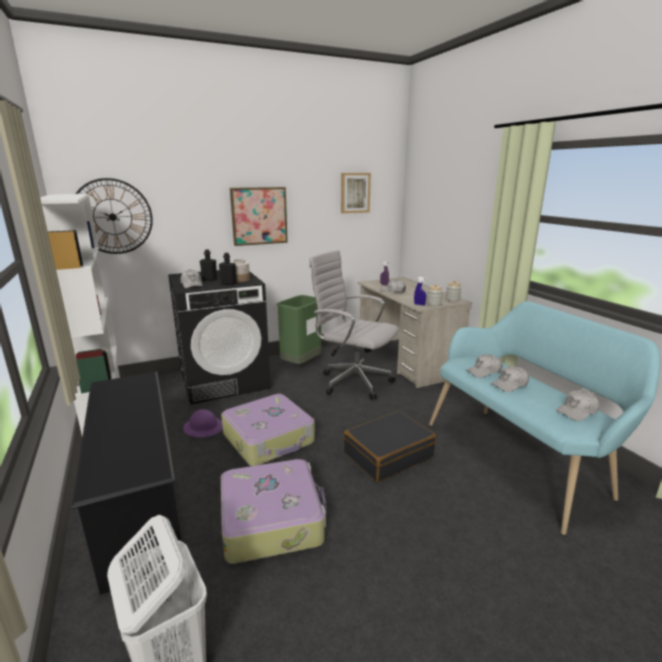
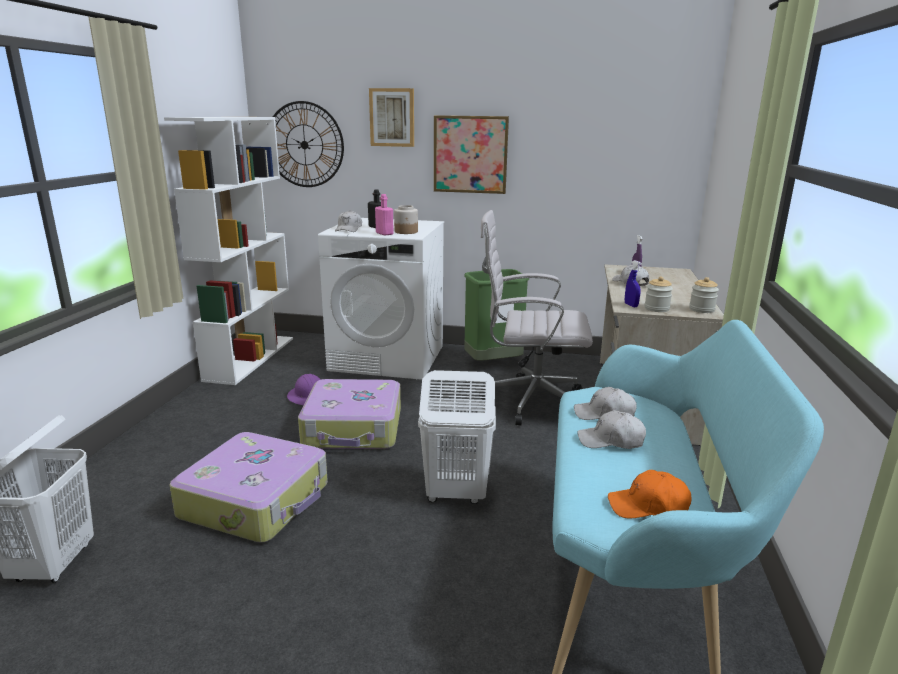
camera: 35 degrees right, 0 degrees up
(140, 502) = (183, 439): black shoe rack -> none
(225, 380) = (388, 358): black washing machine -> white washing machine
(228, 284) = (384, 233): black bottle -> pink bottle
(352, 382) = (529, 402): white office chair -> white office chair turned 60 degrees counterclockwise
(355, 193) = (621, 128): picture -> picture (392, 117)
(388, 454) = (455, 494): black suitcase -> white laundry basket
(577, 411) = (648, 507): white cap -> orange cap

